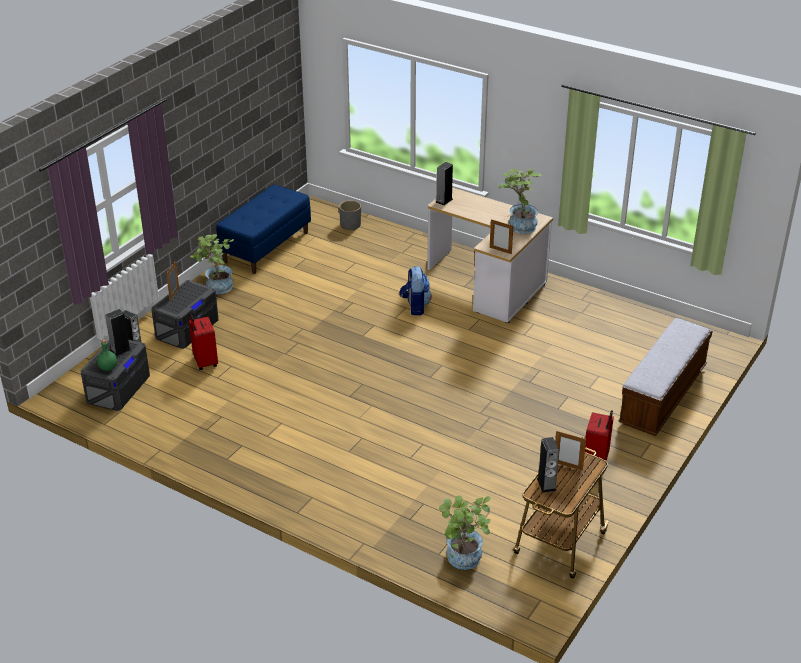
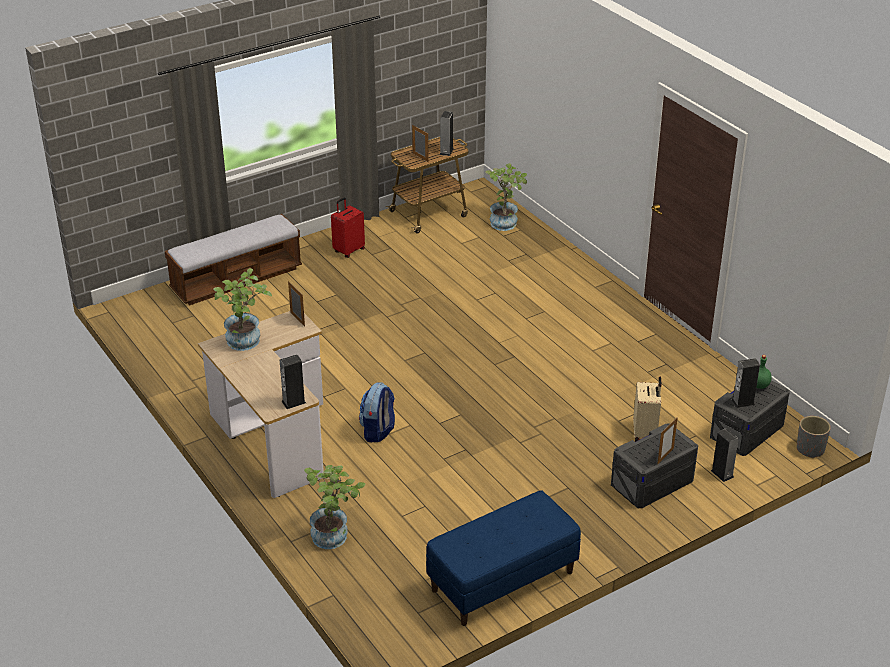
camera: 155 degrees left, 0 degrees up
(204, 362) = (645, 433): red suitcase -> beige suitcase
(217, 288) = (597, 530): potted plant -> potted plant (334, 535)
(350, 225) = (365, 584): grey planter -> grey planter (810, 449)

